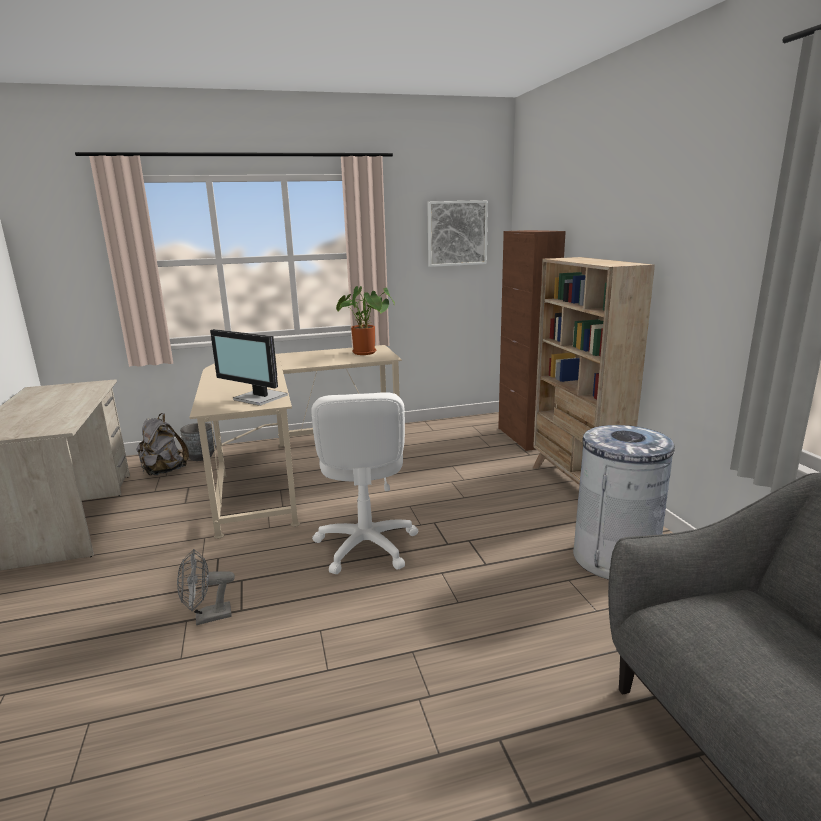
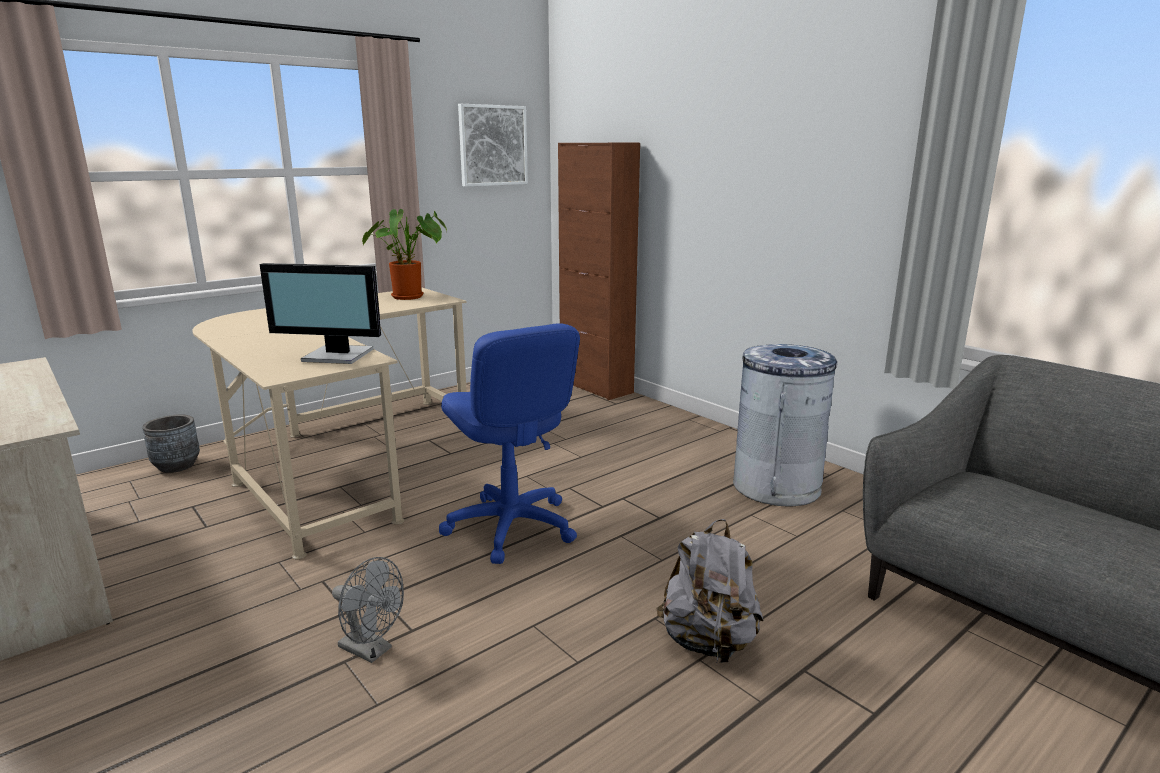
camera: 25 degrees left, 0 degrees up
(163, 471) = (130, 493): grey backpack -> grey backpack (708, 642)
(207, 617) = (371, 650): grey fan -> grey fan turned 105 degrees counterclockwise
(365, 546) = (510, 527): white office chair -> blue office chair
(576, 485) = (687, 426): beige bookcase -> none

